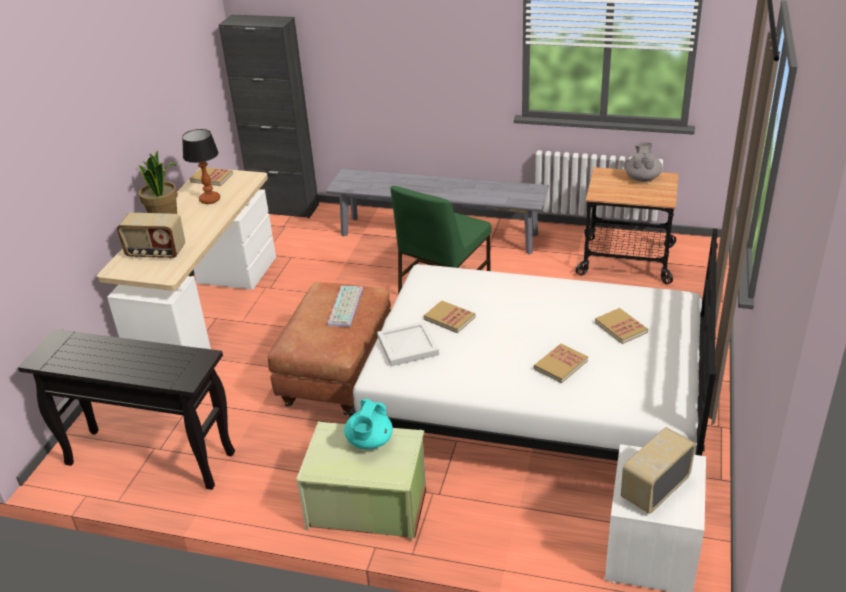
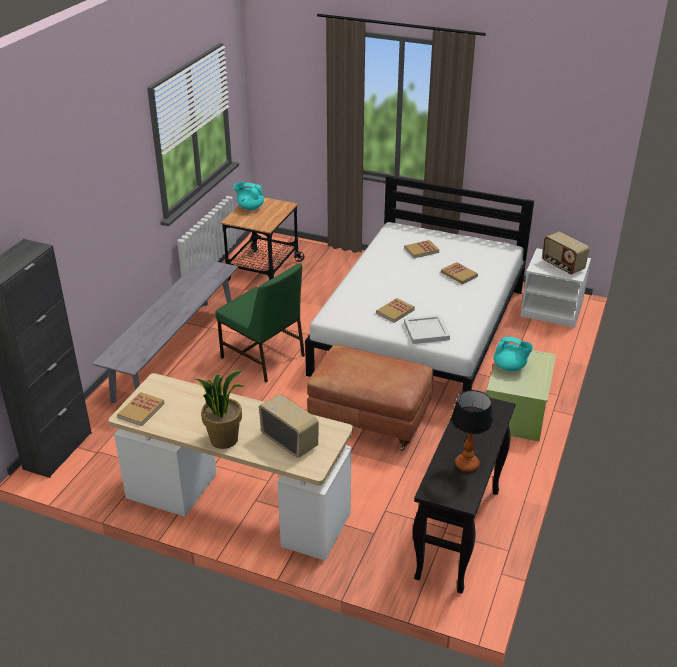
camera: 85 degrees left, 0 degrees up
(155, 253) = (290, 441): radio -> radio turned 60 degrees counterclockwise
(209, 200) = (193, 410): table lamp -> table lamp (467, 465)
(346, 307) = (363, 359): keyboard -> none
(642, 178) = (250, 207): grey teapot -> turquoise teapot

